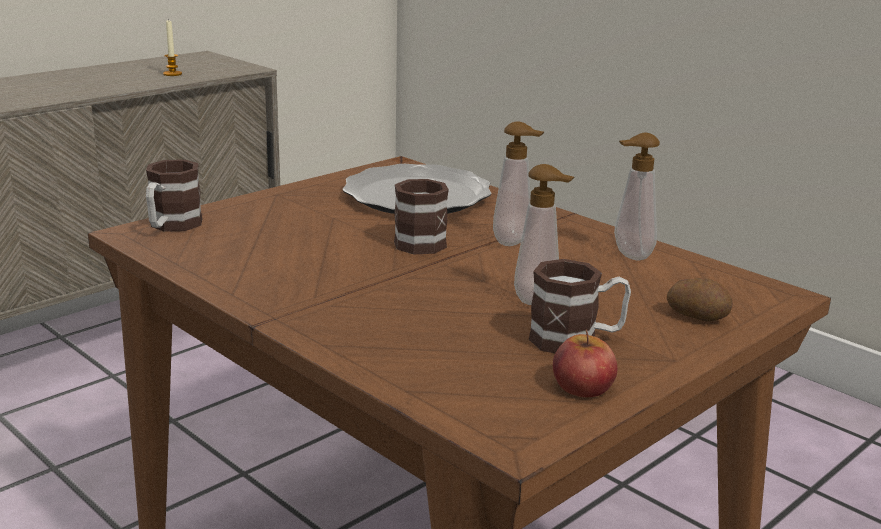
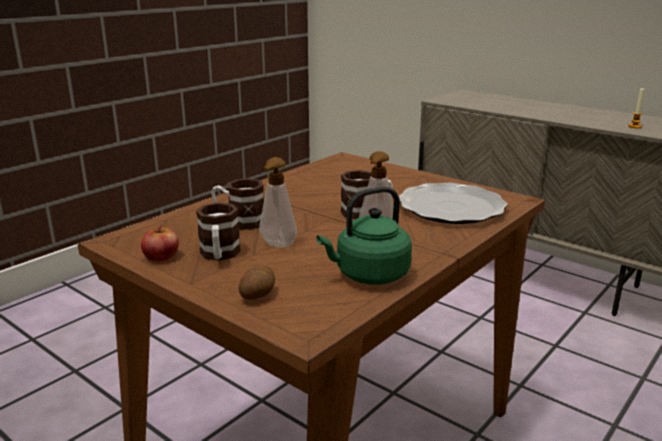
camera: 85 degrees right, 0 degrees up
(171, 226) = (356, 162): mug -> mug (239, 222)
(629, 255) = (368, 275): soap dispenser -> green kettle

